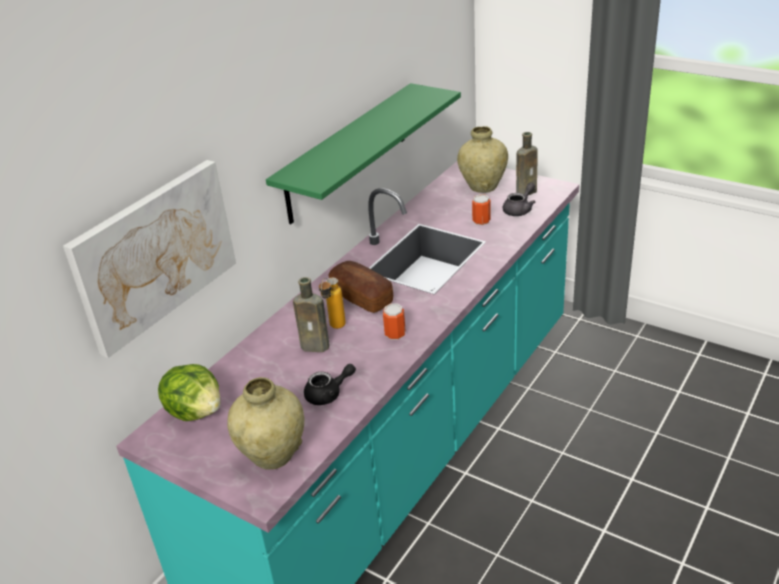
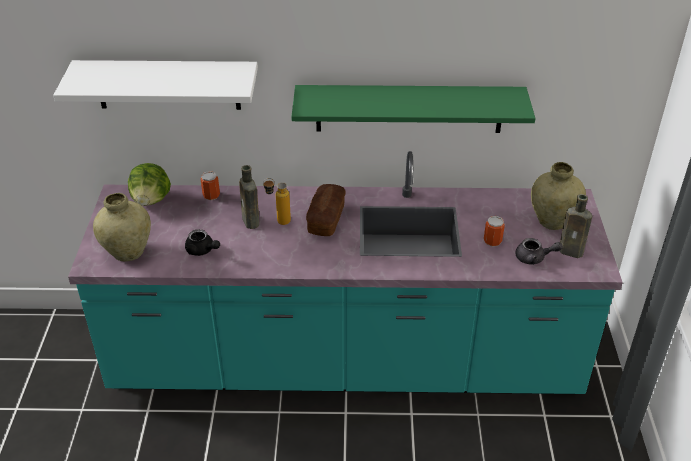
camera: 55 degrees right, 5 degrees up
(155, 254) = (168, 84): picture -> white shelf
(395, 334) = (292, 255): can -> can (211, 195)

